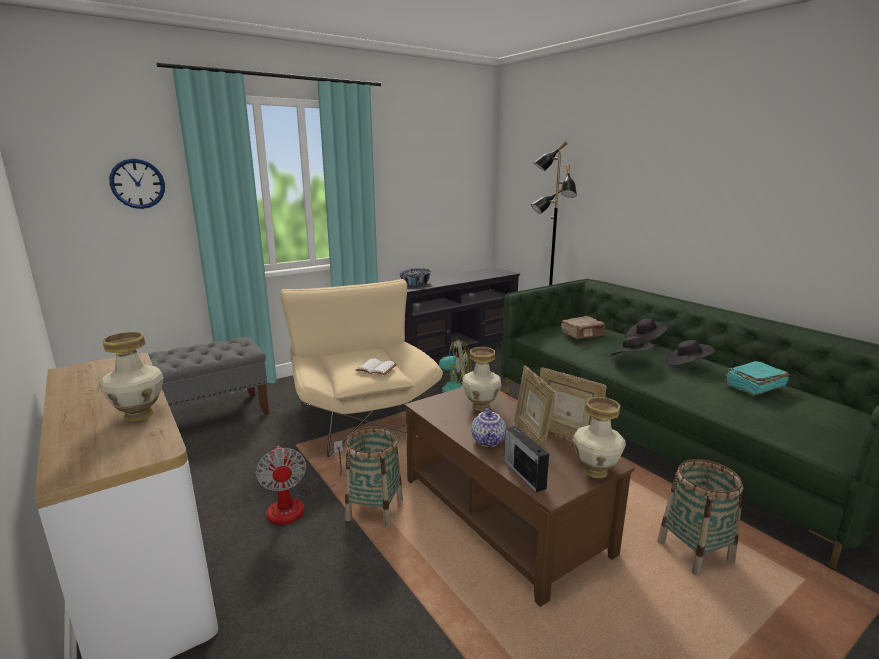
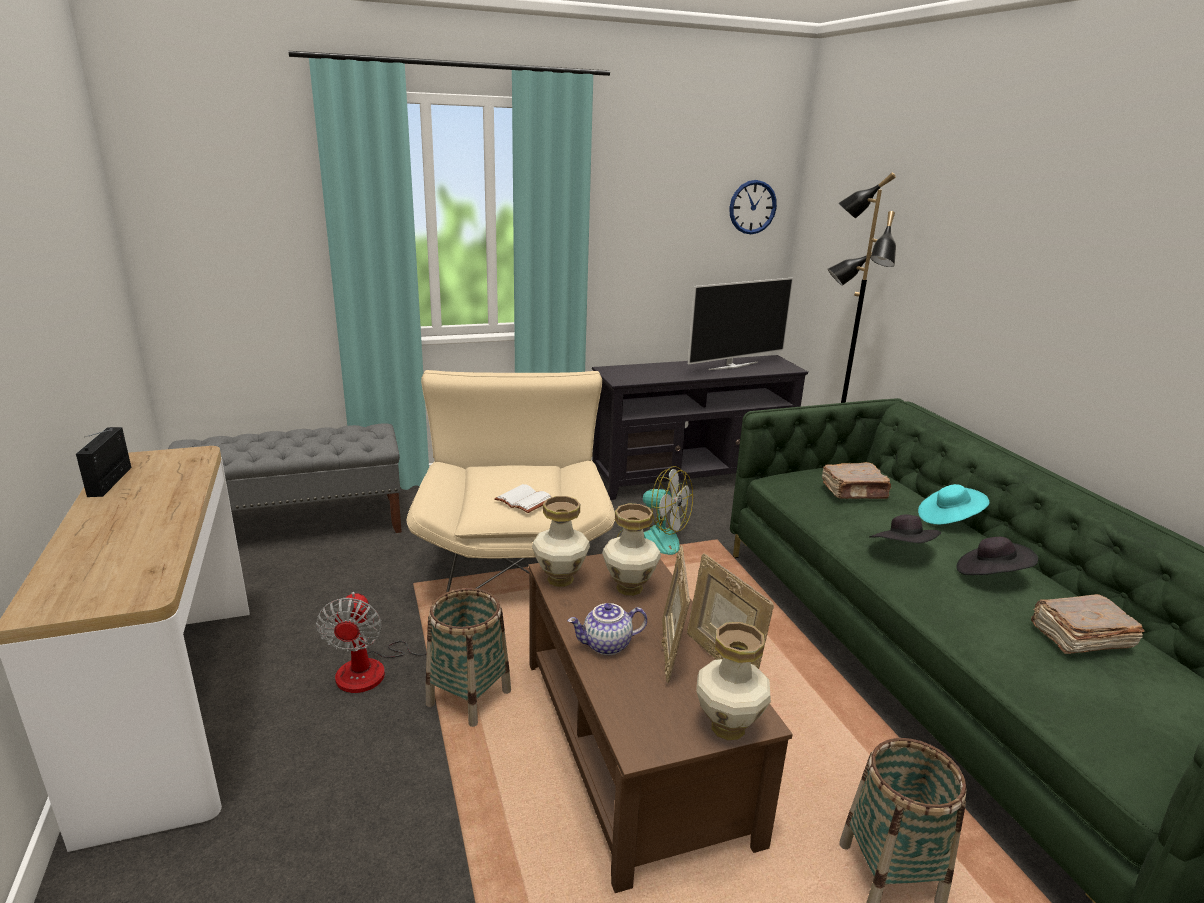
camera: 15 degrees right, 5 degrees up
(137, 184) = (263, 212): wall clock -> wall clock (752, 207)
(140, 415) = (156, 540): vase -> vase (561, 579)
(415, 283) = (636, 371): bowl -> none
(473, 274) = (732, 366): none -> television
(489, 441) = (606, 646): teapot -> teapot turned 60 degrees clockwise
(523, 473) = (623, 707): radio -> radio (111, 481)
(644, 341) = (948, 519): black hat -> turquoise hat
(753, 387) = (1079, 637): turquoise book -> brown book

